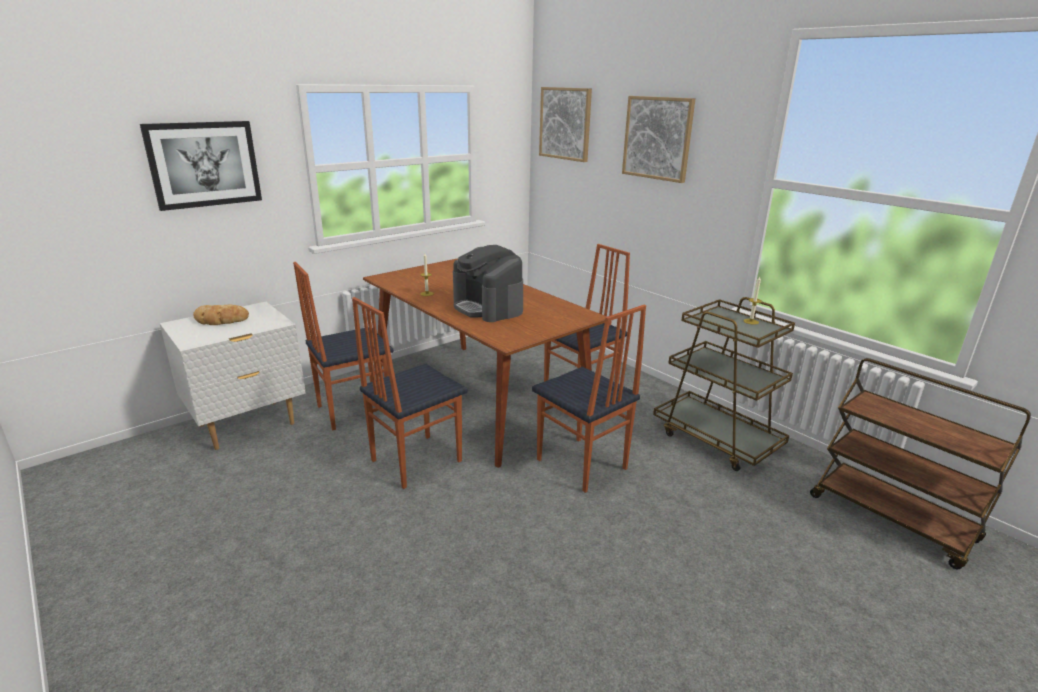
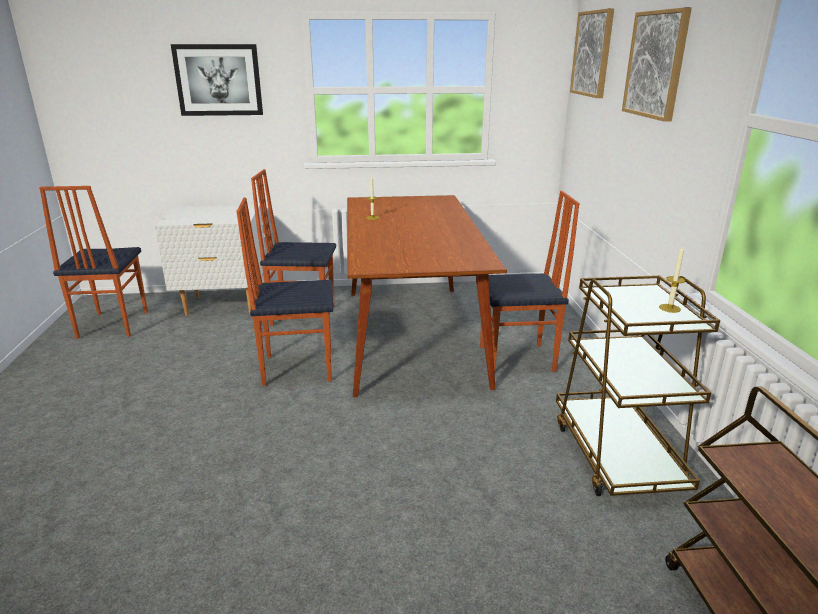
camera: 35 degrees right, 0 degrees up
(220, 320) = (210, 211): bread -> none
(488, 307) = (403, 237): coffee machine -> none
(581, 465) = (429, 423): chair -> chair (112, 325)

